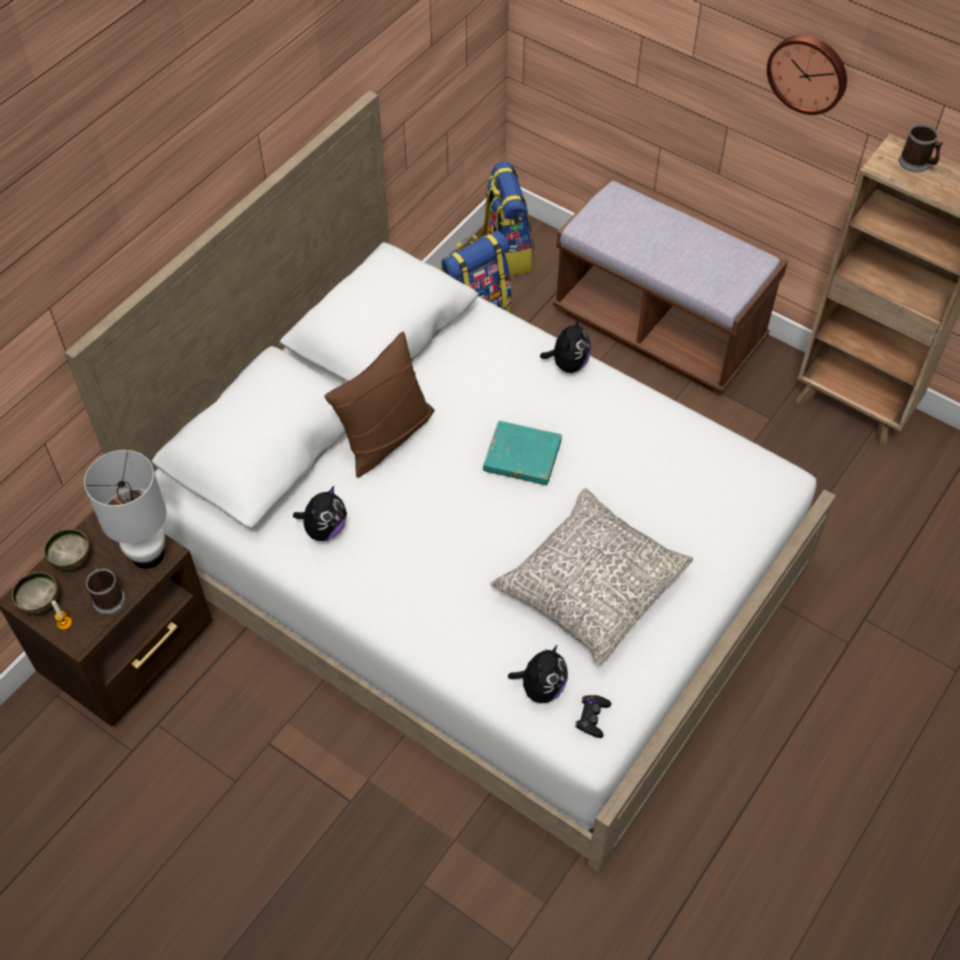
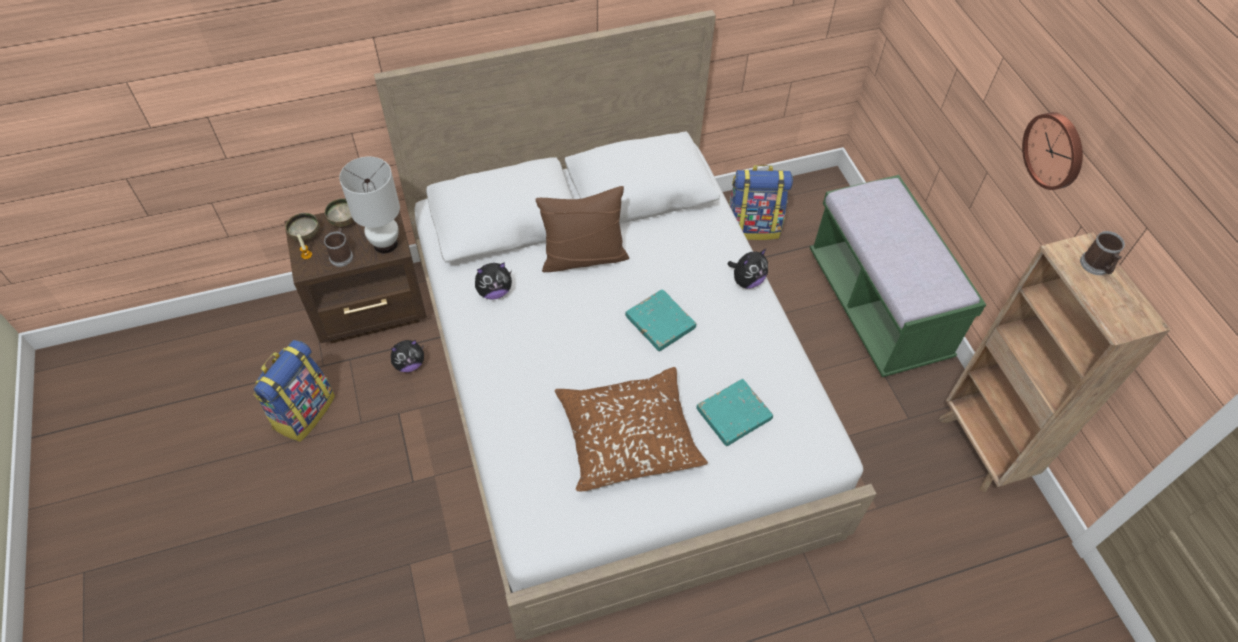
camera: 35 degrees right, 0 degrees up
(506, 252) = (809, 198): backpack -> backpack (303, 411)
(541, 687) = (535, 481): plush toy -> plush toy (409, 364)
(591, 585) = (628, 436): grey pillow -> brown pillow
(592, 717) = (549, 524): black game controller -> none
(658, 327) = (877, 307): brown bench -> green bench
(667, 501) = (734, 414): none -> turquoise book

